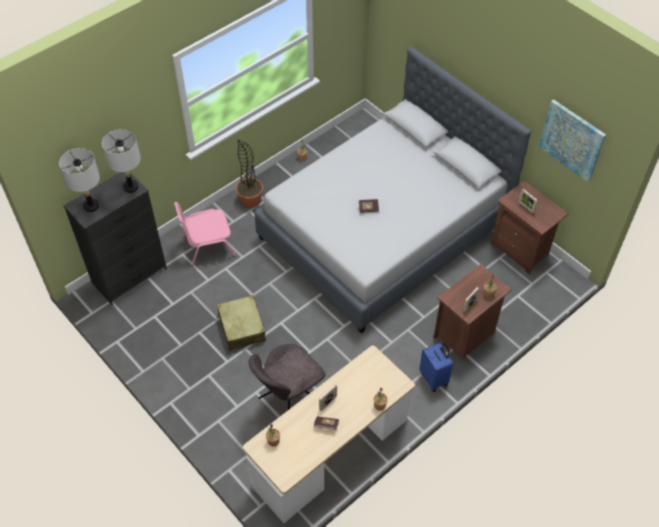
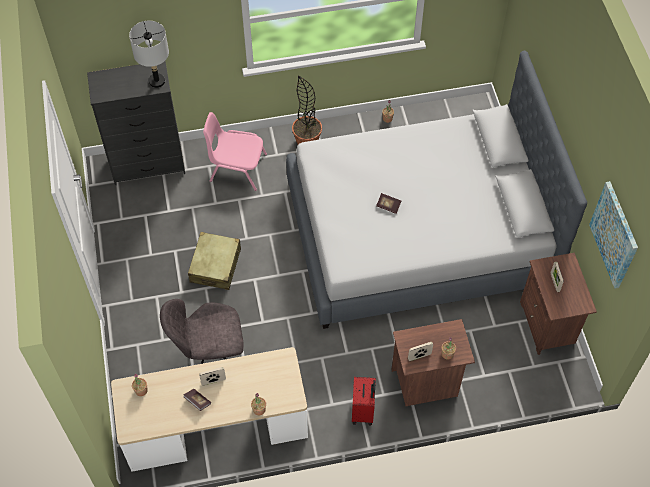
camera: 30 degrees right, 5 degrees up
(91, 206) = (110, 84): grey table lamp -> none
(434, 378) = (363, 411): blue suitcase -> red suitcase

